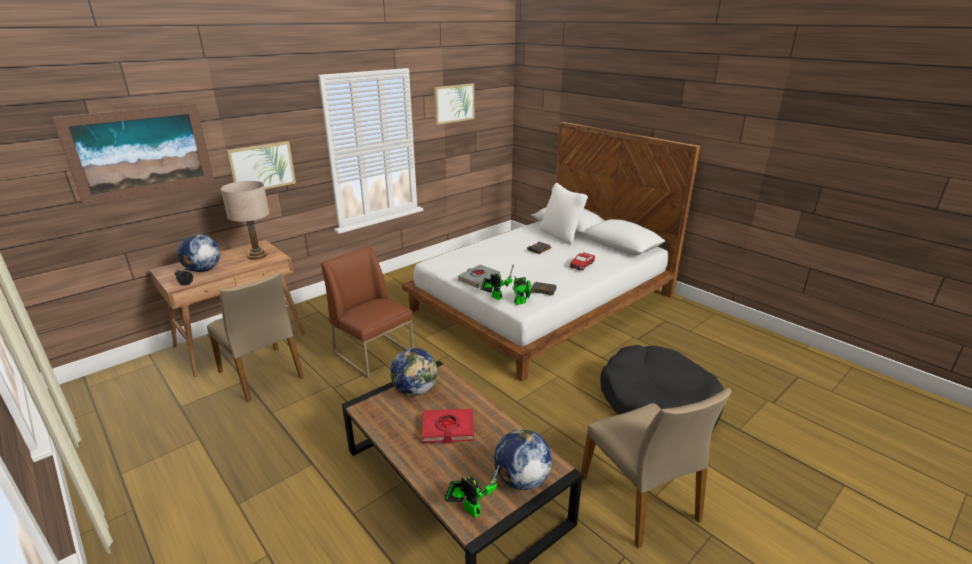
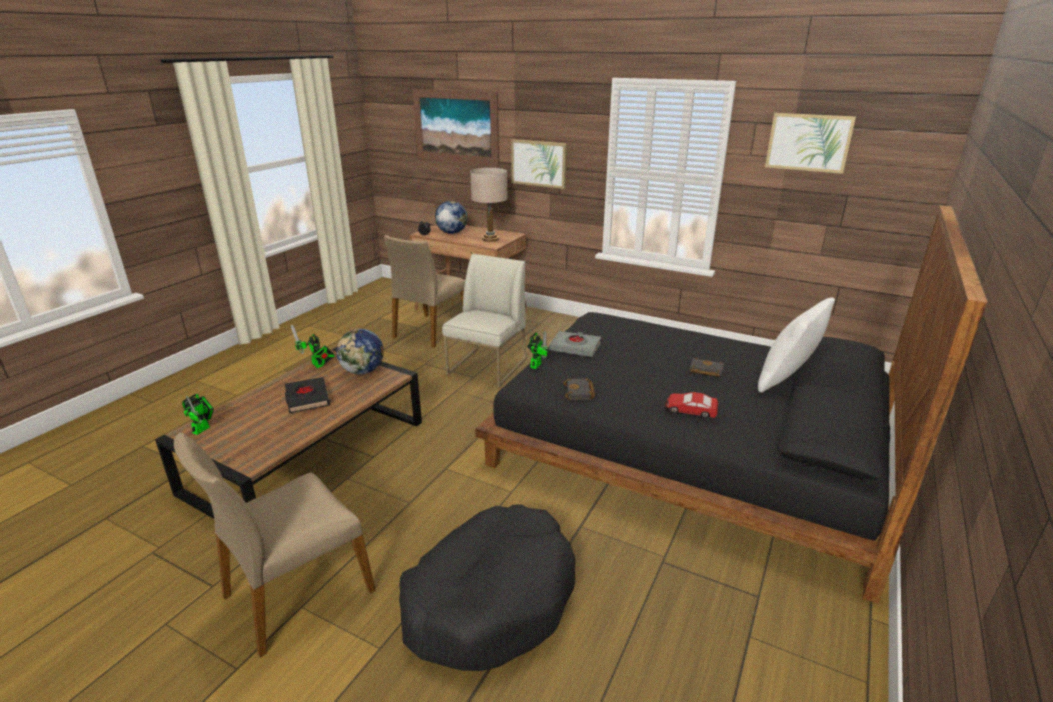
camera: 70 degrees right, 0 degrees up
(374, 353) = (487, 367): brown chair -> white chair
(448, 429) = (307, 398): red book -> black book
(521, 302) = (535, 382): toy robot -> toy robot (318, 365)
(521, 480) = (235, 448): globe -> none
(542, 302) = (688, 449): white bed -> black bed

